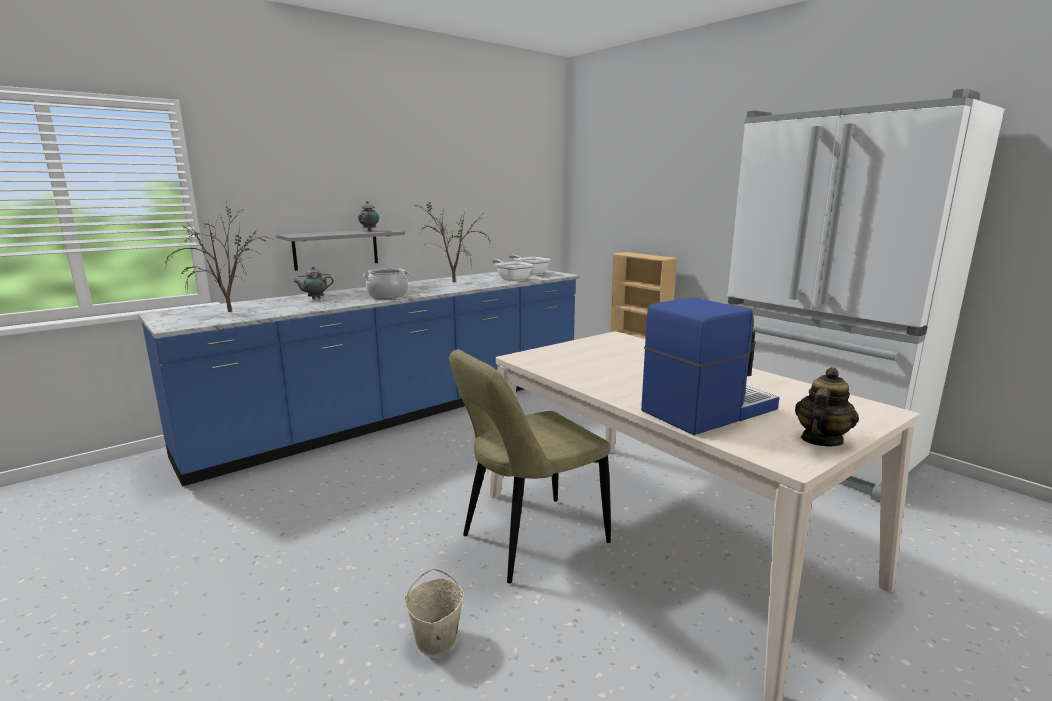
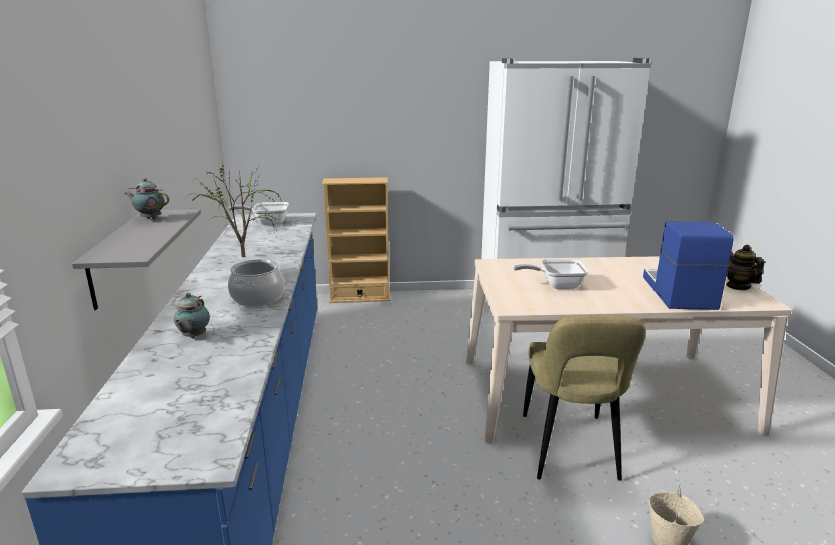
camera: 55 degrees left, 5 degrees up
(228, 311) = (166, 404): potted plant -> none
(512, 279) = (282, 235): frying pan -> frying pan (556, 285)

